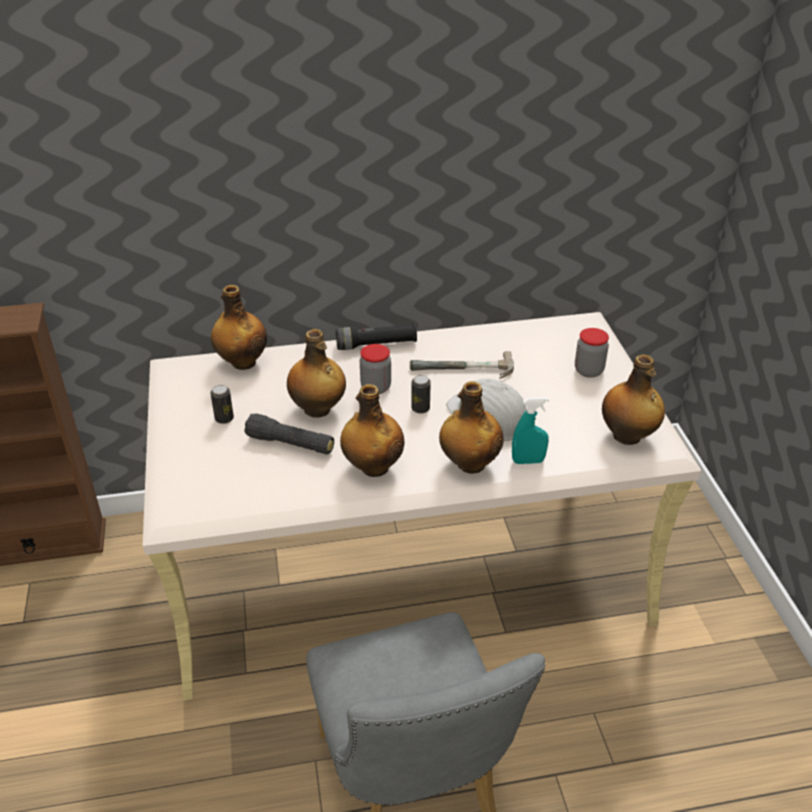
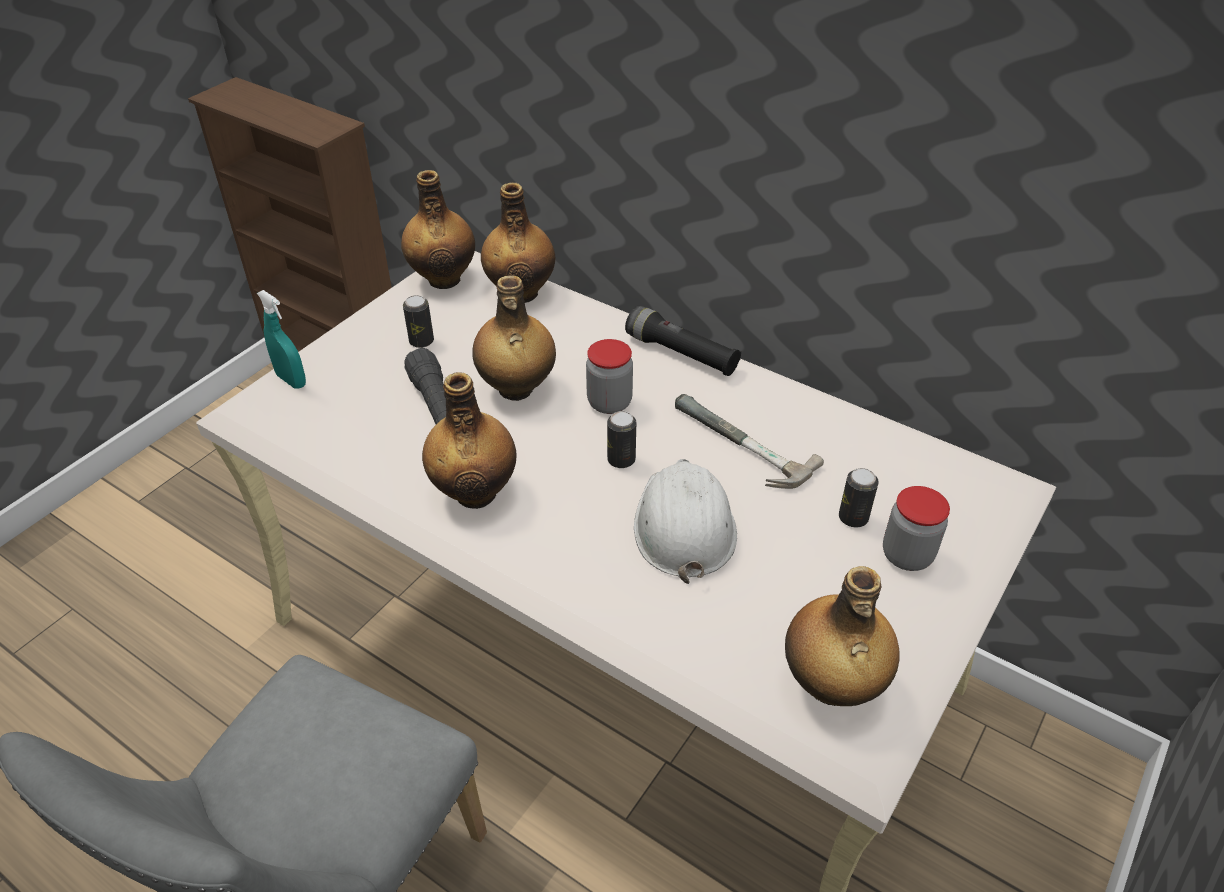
camera: 45 degrees right, 5 degrees up
(469, 463) = (578, 566): bottle -> bottle (443, 278)
(528, 461) = (649, 616): turquoise spray bottle -> turquoise spray bottle (291, 380)
(550, 369) = (853, 518): none -> can

